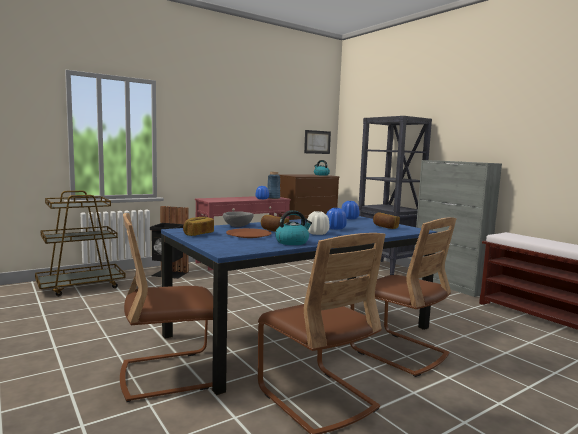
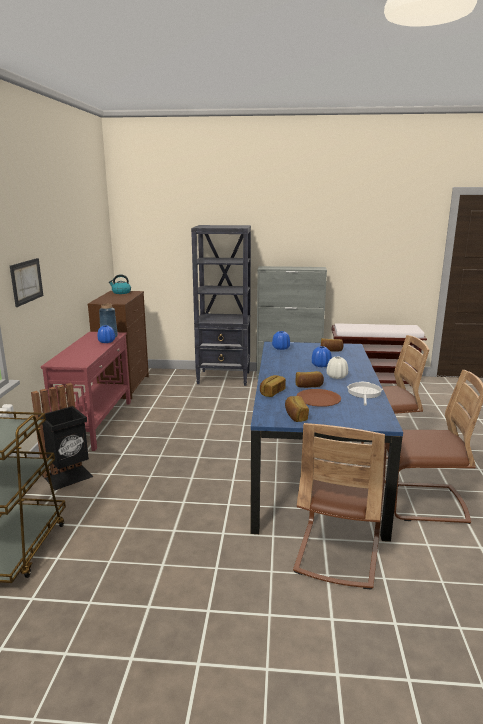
camera: 50 degrees left, 10 degrees up
(238, 226) = (271, 392): grey bowl -> bread
(292, 242) = (364, 393): kettle -> frying pan
(317, 142) = (102, 252): picture -> picture (26, 281)

